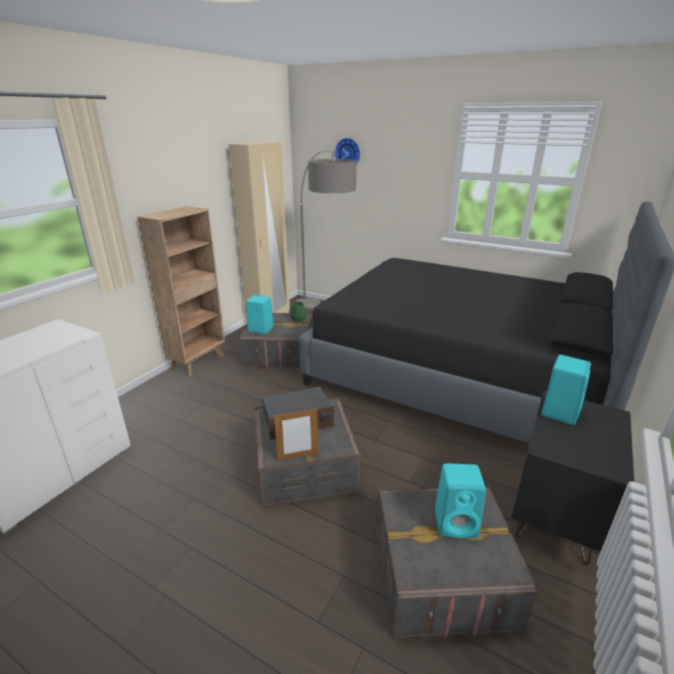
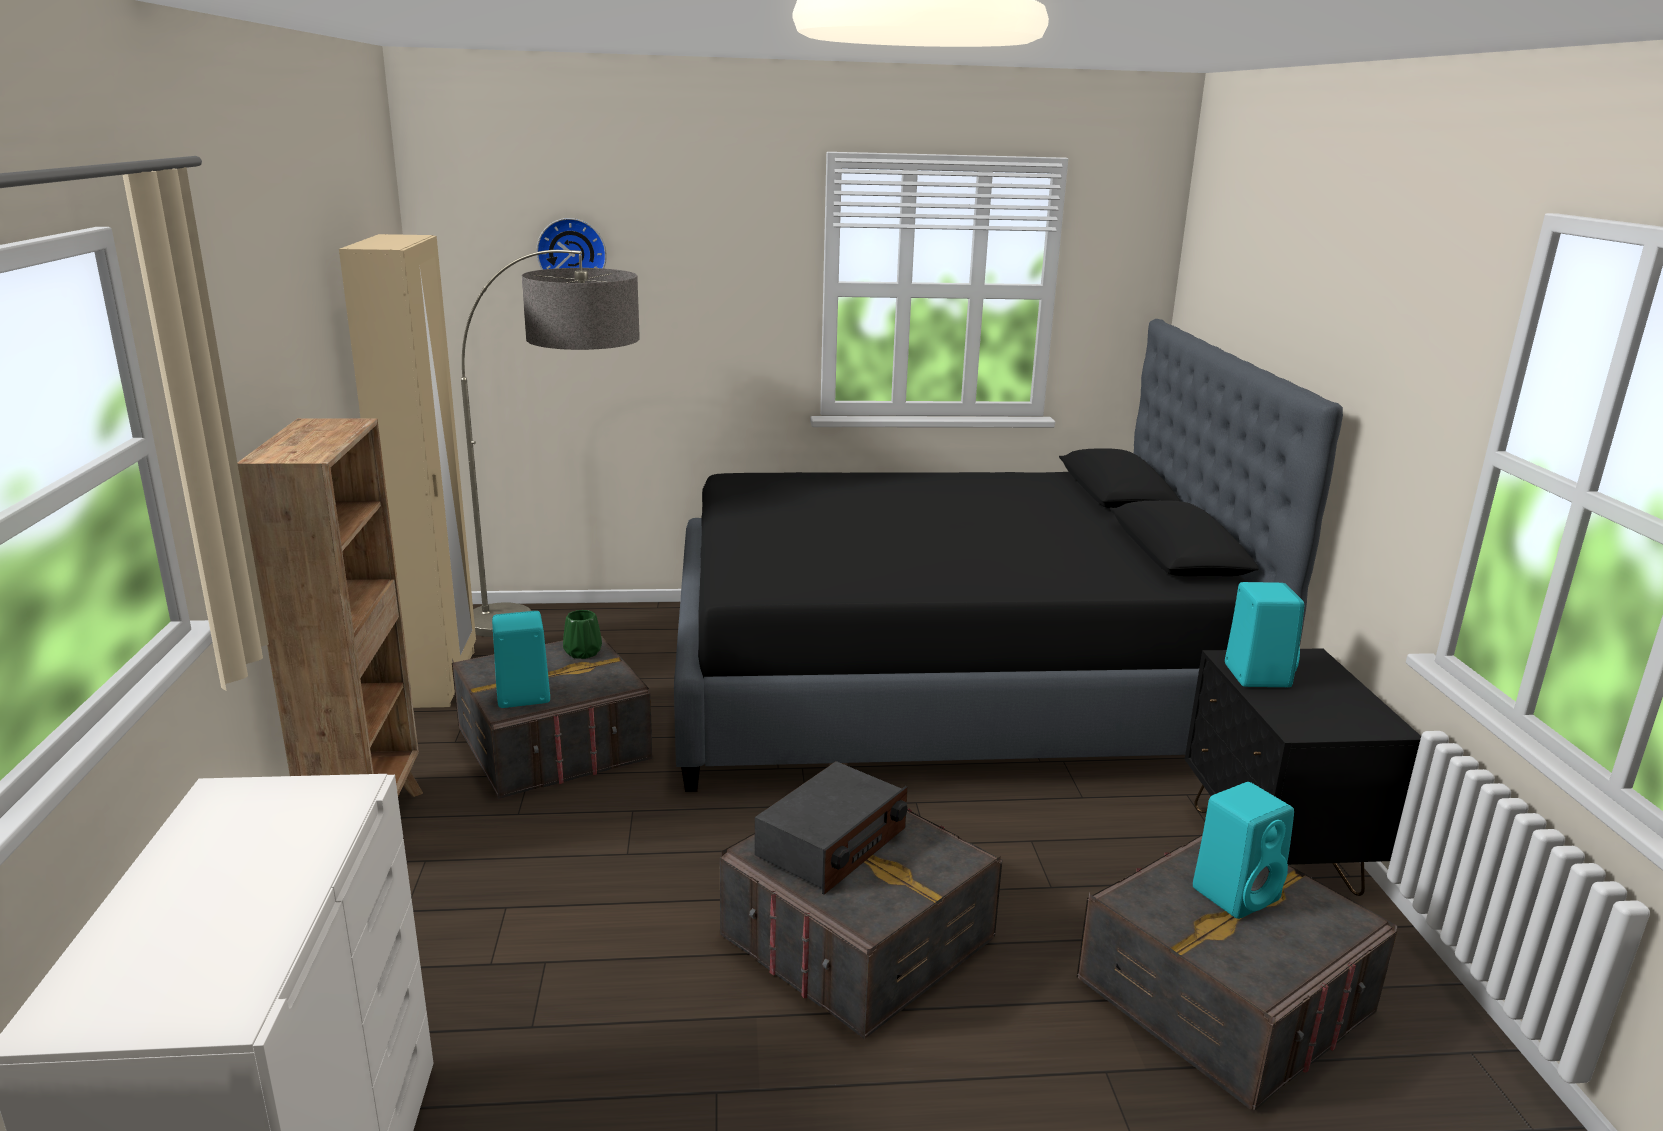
camera: 35 degrees left, 5 degrees down
(298, 456) = (911, 902): picture frame -> none

